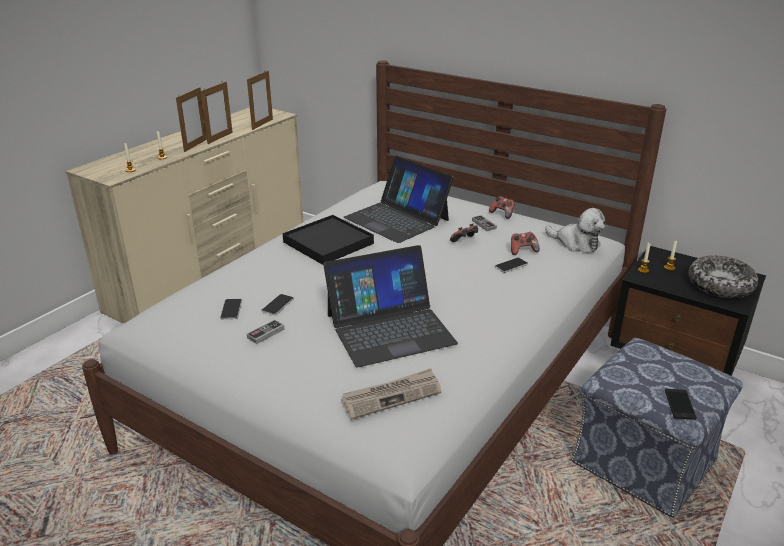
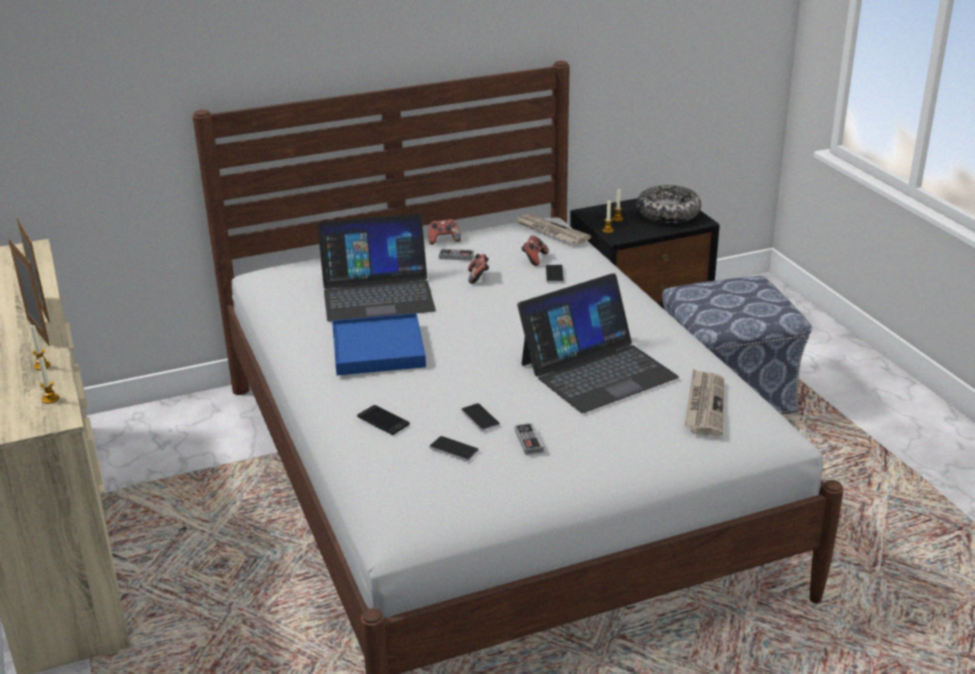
camera: 55 degrees left, 0 degrees up
(262, 124) = (44, 269): picture frame -> none
(328, 243) = (378, 349): black tray -> blue tray
(390, 328) = (597, 370): laptop -> laptop turned 45 degrees clockwise
(576, 243) = (550, 232): plush toy -> newspaper
(679, 404) = (775, 309): phone -> phone (383, 420)

